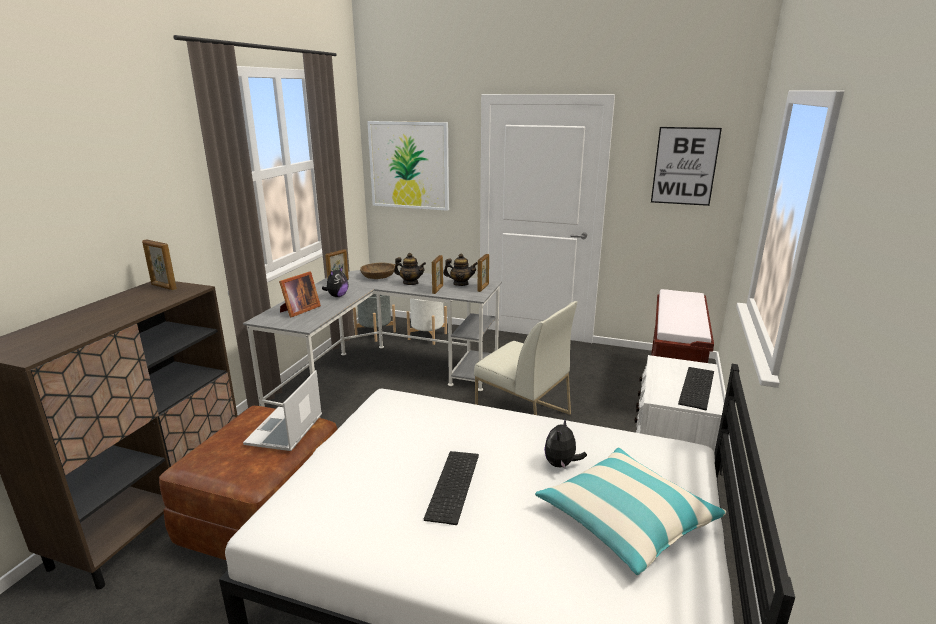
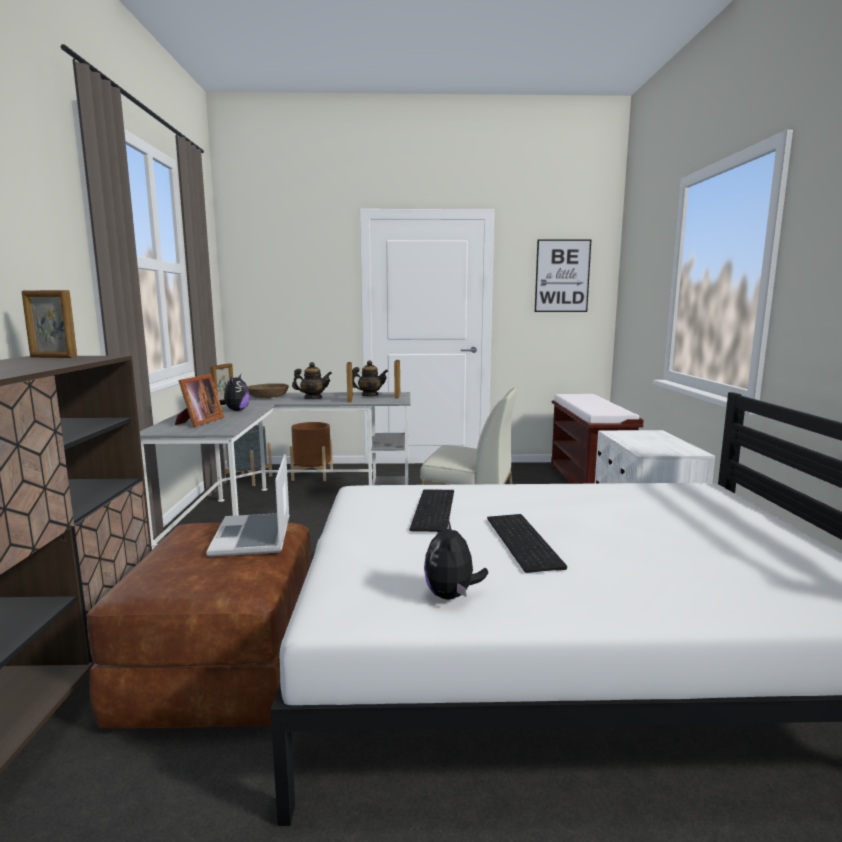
camera: 20 degrees left, 10 degrees down
(409, 165) = (278, 286): picture -> none
(427, 336) = (312, 475): white planter -> brown planter
(561, 464) = (609, 511): plush toy -> plush toy (452, 596)
(626, 520) = (720, 537): pillow -> none
(698, 388) = (669, 443): keyboard -> keyboard (436, 510)

